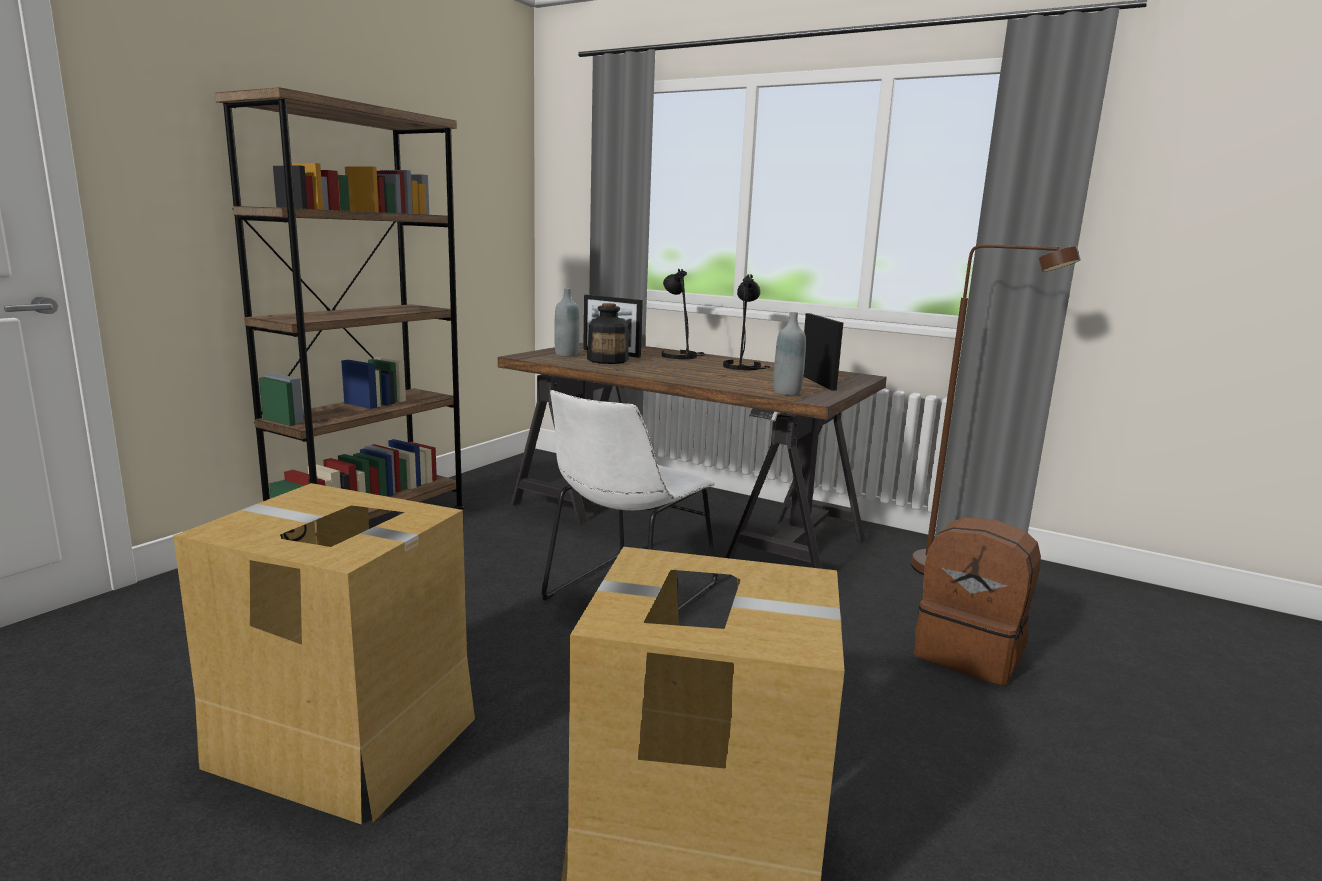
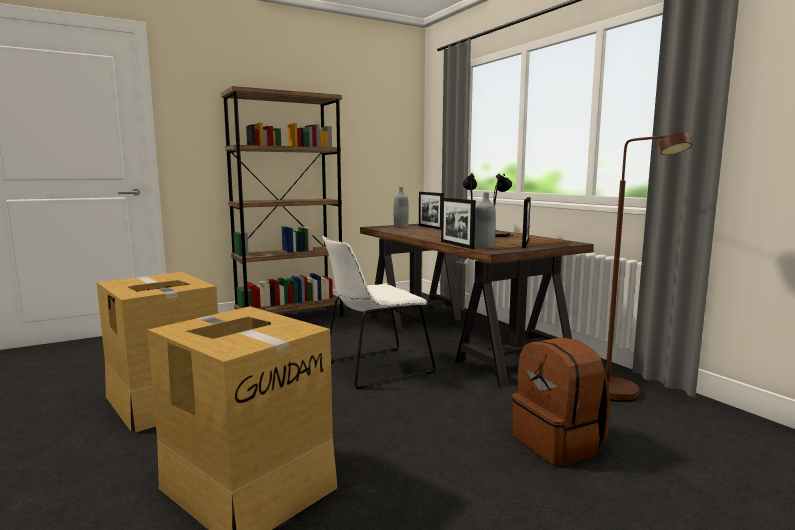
camera: 30 degrees right, 5 degrees down
(608, 360) = (417, 230): bottle -> none
(742, 391) = (456, 245): none -> picture frame

